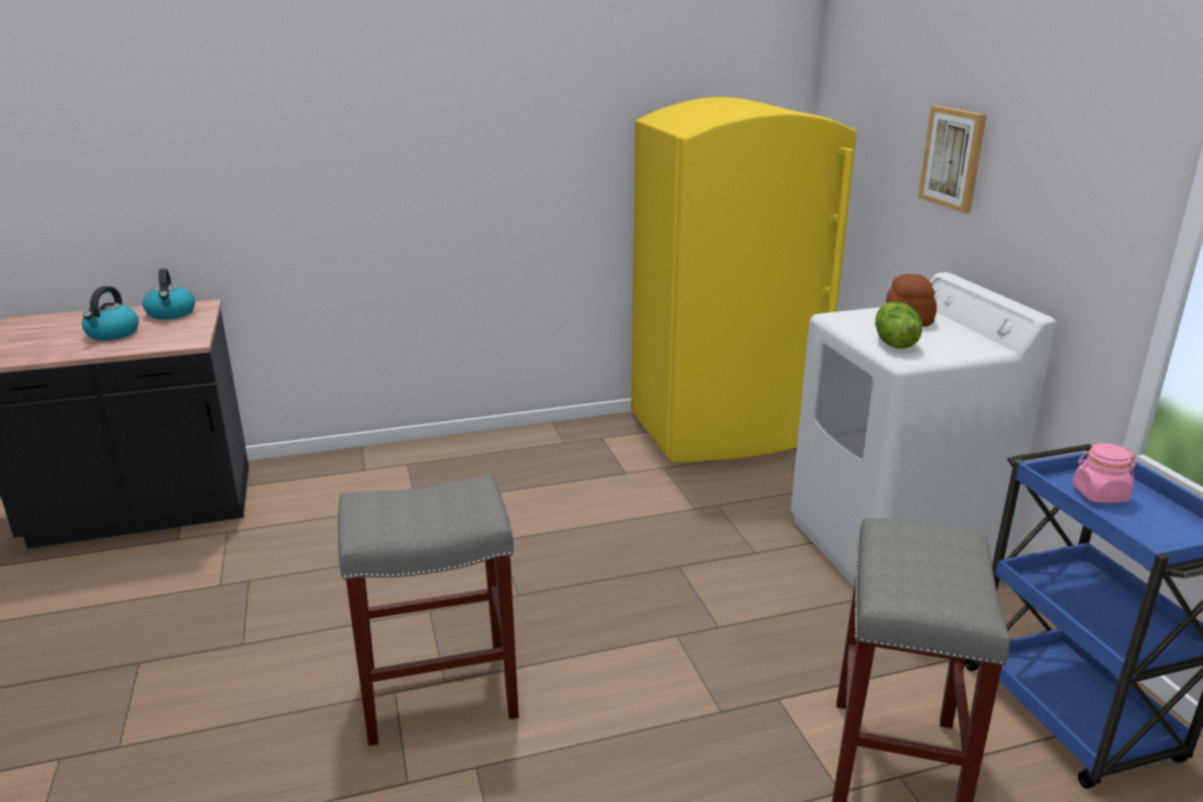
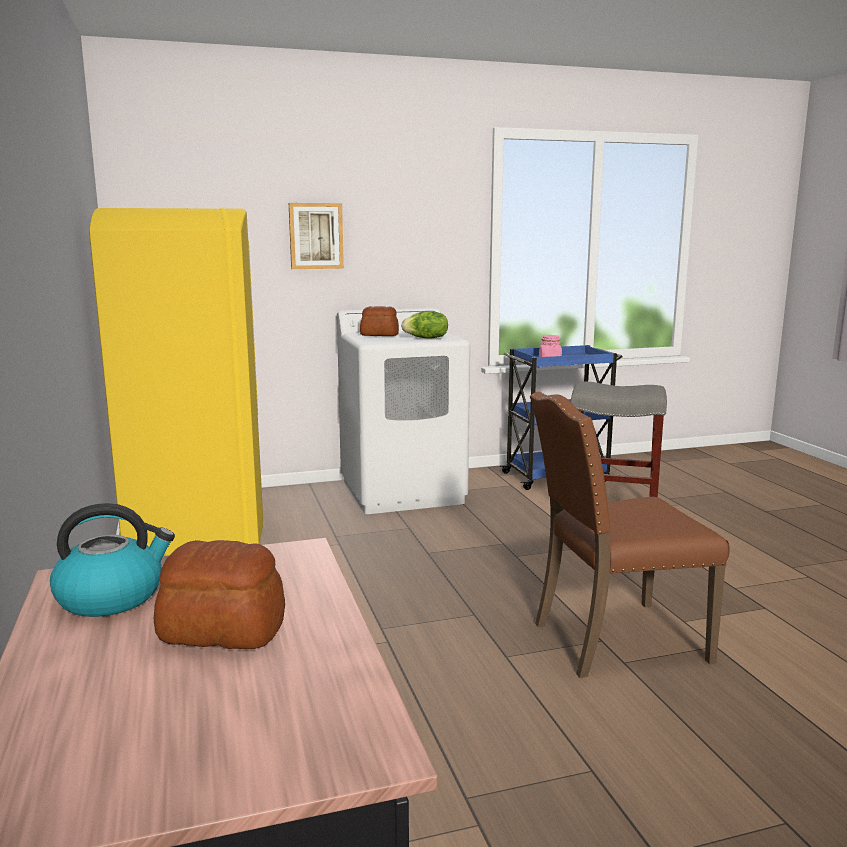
camera: 90 degrees left, 10 degrees down
(112, 334) = (222, 629): kettle -> bread
(441, 692) = (614, 640): grey stool -> brown chair

